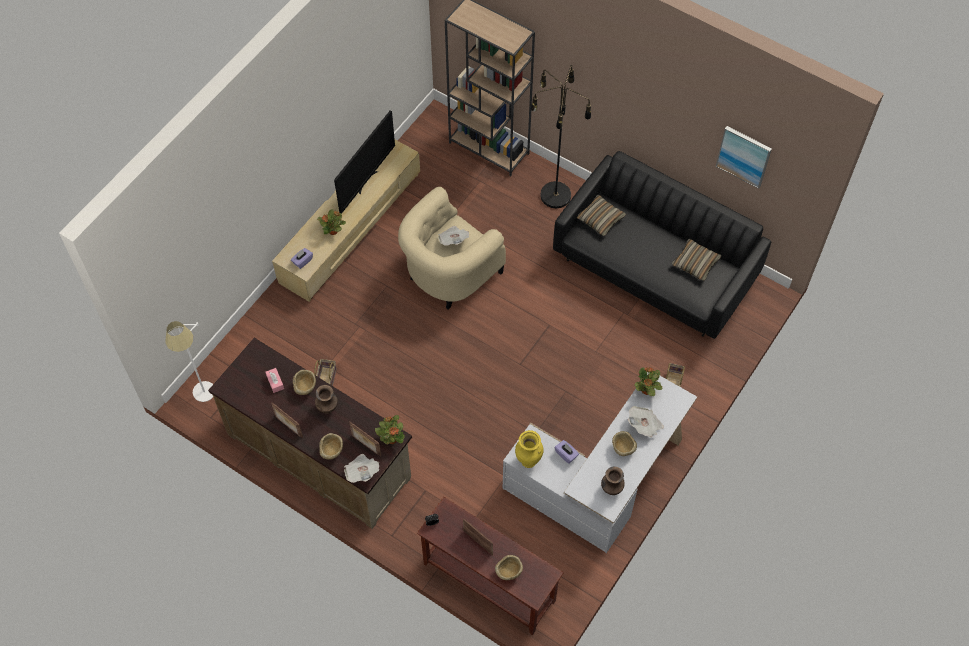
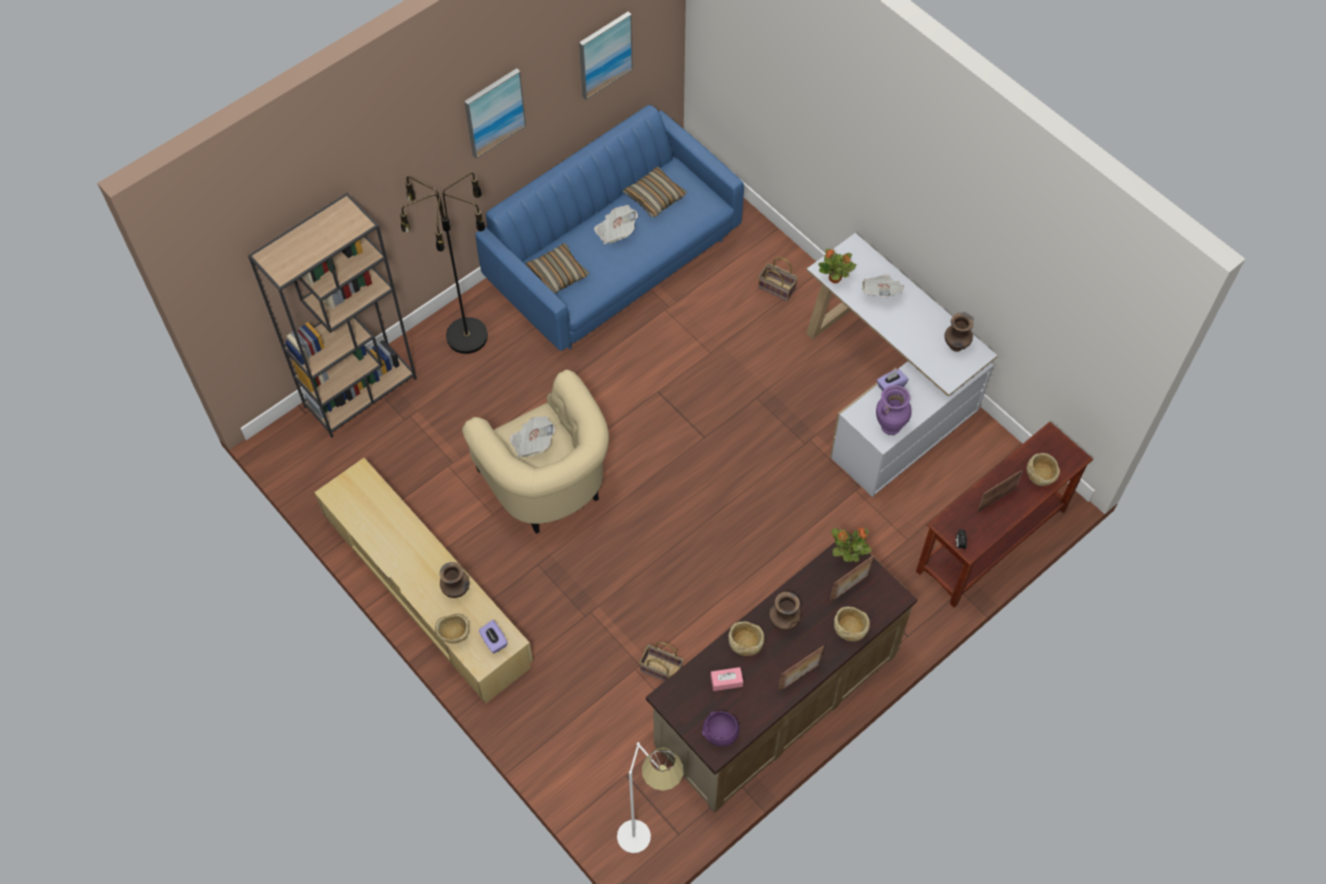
camera: 75 degrees left, 0 degrees up
(236, 387) = (720, 734): none -> purple bowl
(333, 231) = (457, 591): potted plant -> brown vase
(362, 472) = (887, 599): newspaper -> newspaper (615, 231)
(366, 181) = (387, 532): television -> none
(528, 460) = (889, 427): yellow vase -> purple vase
(623, 449) = (906, 321): beige bowl -> beige bowl (454, 635)
(650, 99) = (494, 112): none -> picture
(655, 269) = (614, 261): black sofa -> blue sofa

